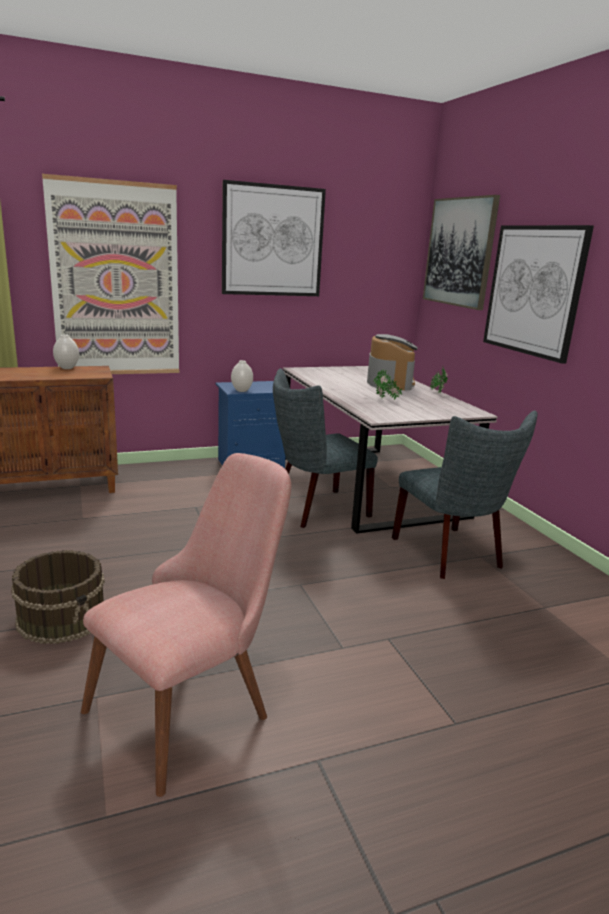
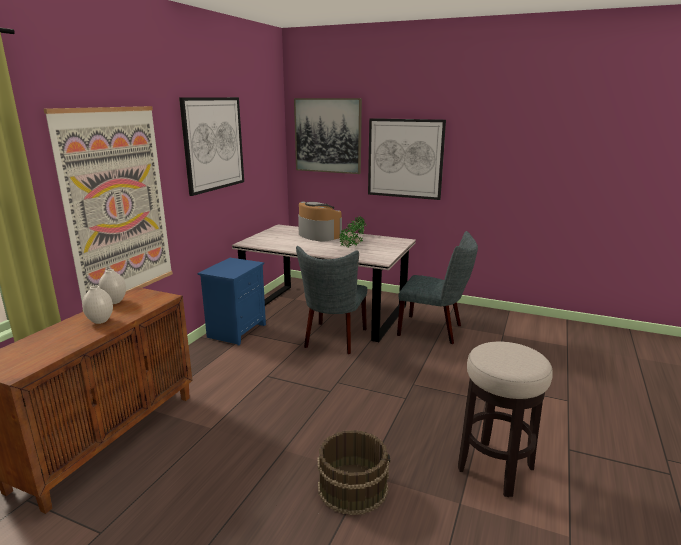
camera: 45 degrees left, 0 degrees up
(194, 703) = (495, 468): pink chair -> stool
(241, 390) = (234, 272): white vase -> white vase (100, 321)

